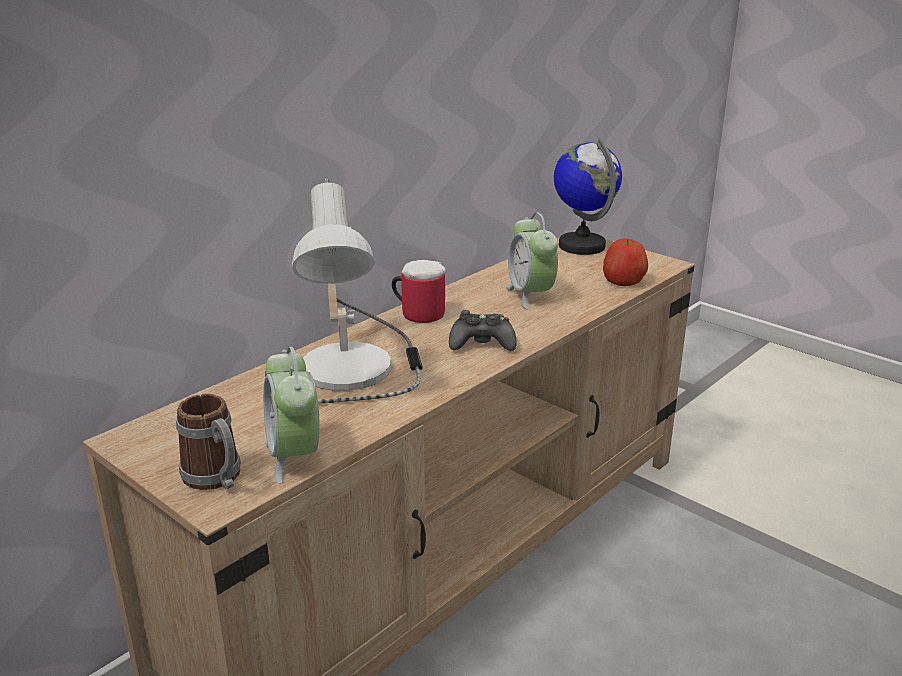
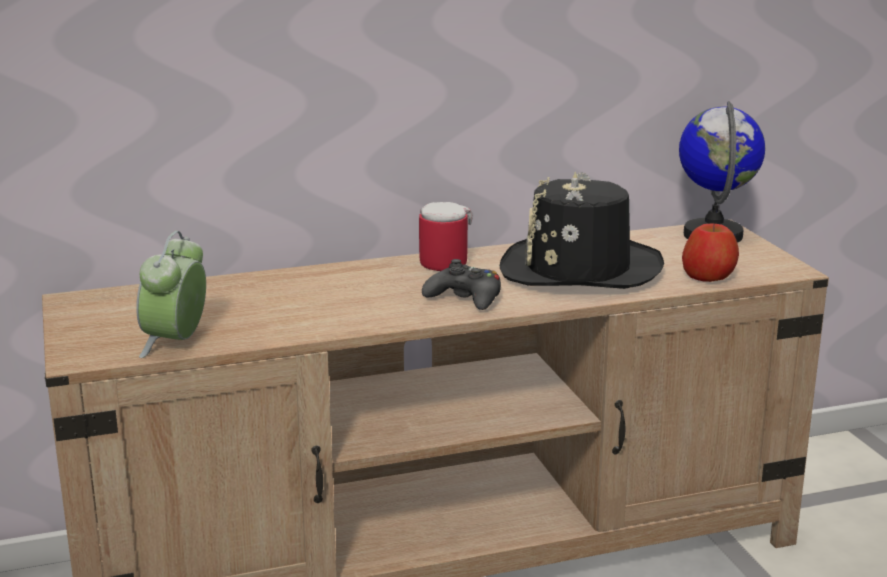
camera: 30 degrees right, 5 degrees down
(217, 479) = (99, 343): mug -> none
(356, 370) = (315, 294): table lamp -> none
(530, 295) = (579, 269): alarm clock -> black hat

